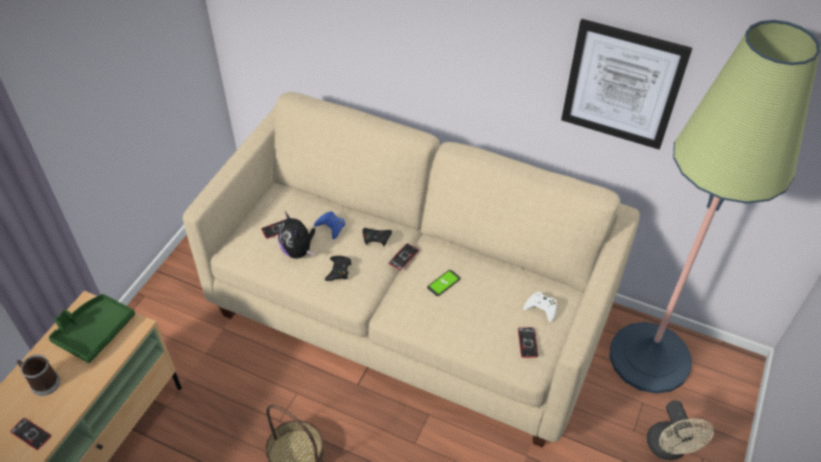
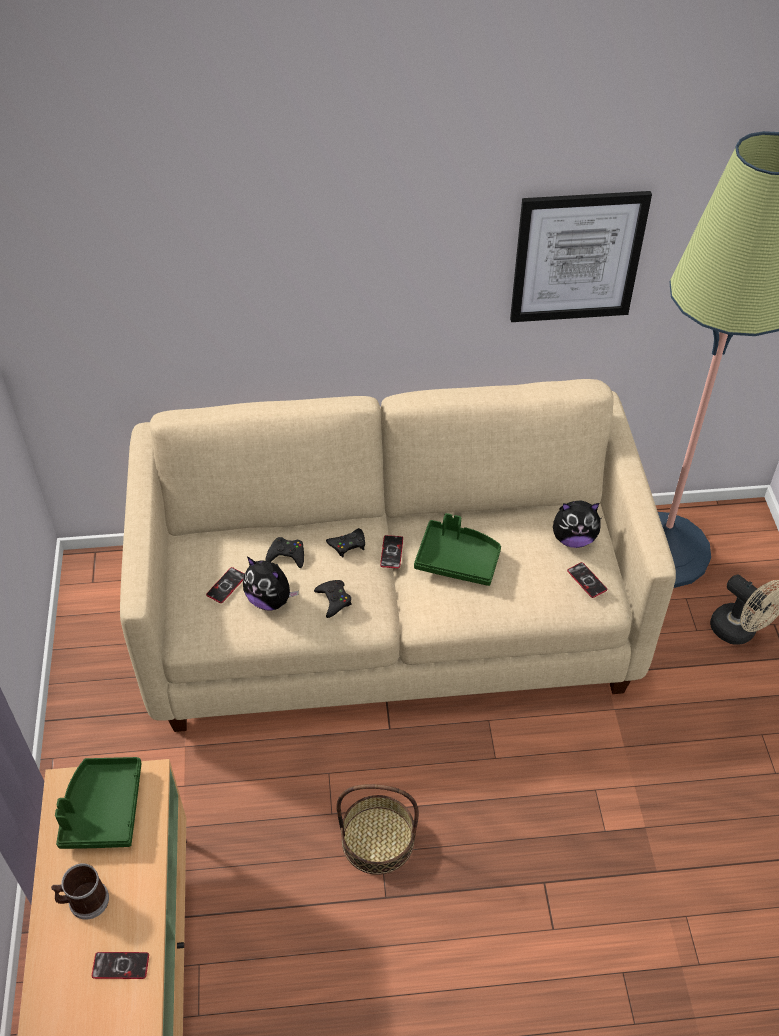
camera: 30 degrees left, 0 degrees up
(331, 226) = (287, 555): blue game controller -> black game controller
(443, 283) = (457, 560): phone -> green tray
(541, 308) = (573, 539): white game controller -> plush toy

